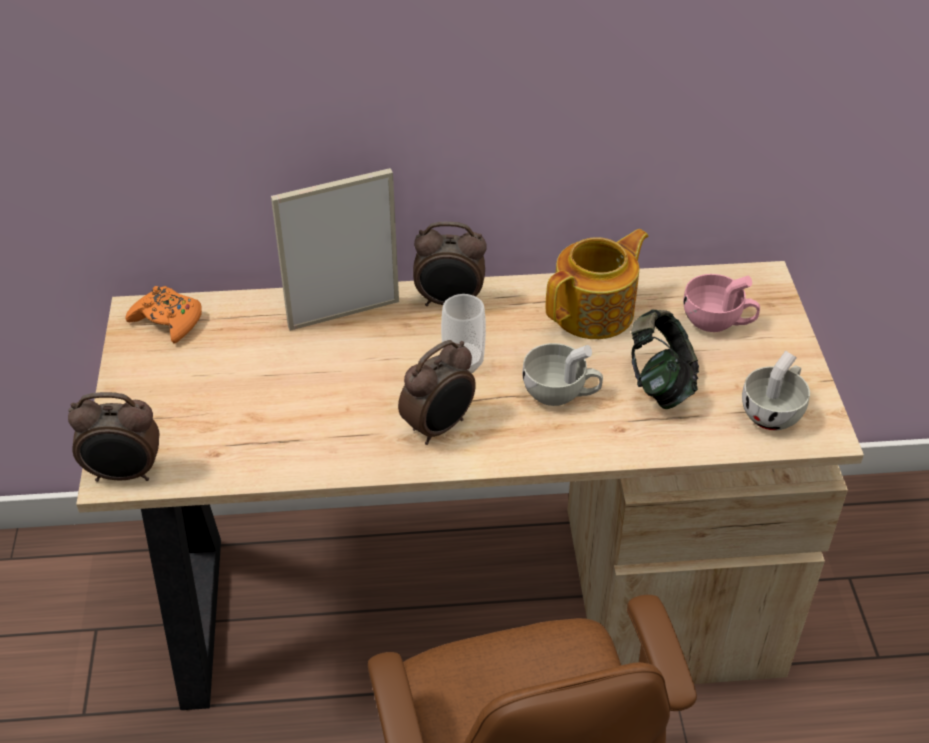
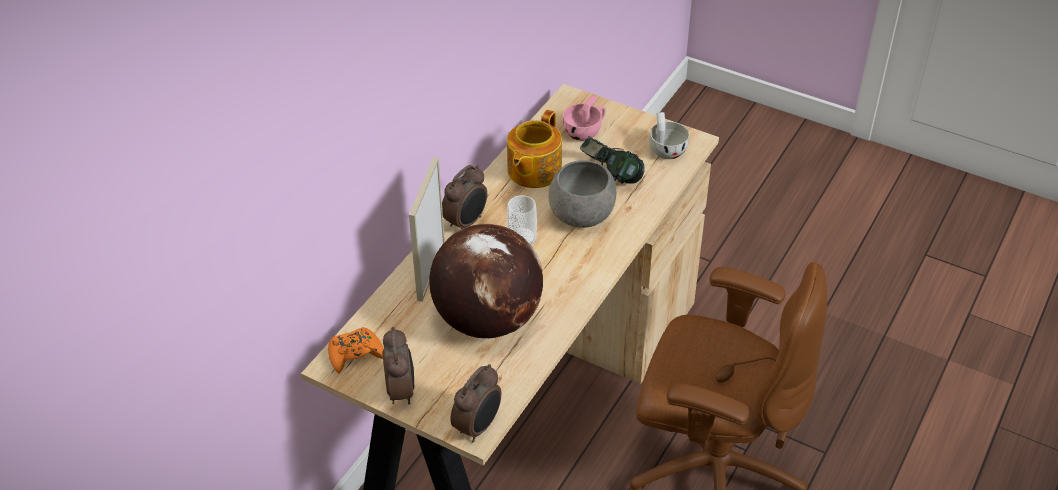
camera: 55 degrees left, 0 degrees up
(304, 397) = (487, 319): none -> globe
(439, 427) = (564, 275): alarm clock -> alarm clock (401, 391)
(561, 393) = (583, 216): white cup -> grey bowl
(595, 312) = (533, 171): teapot -> teapot turned 150 degrees counterclockwise

